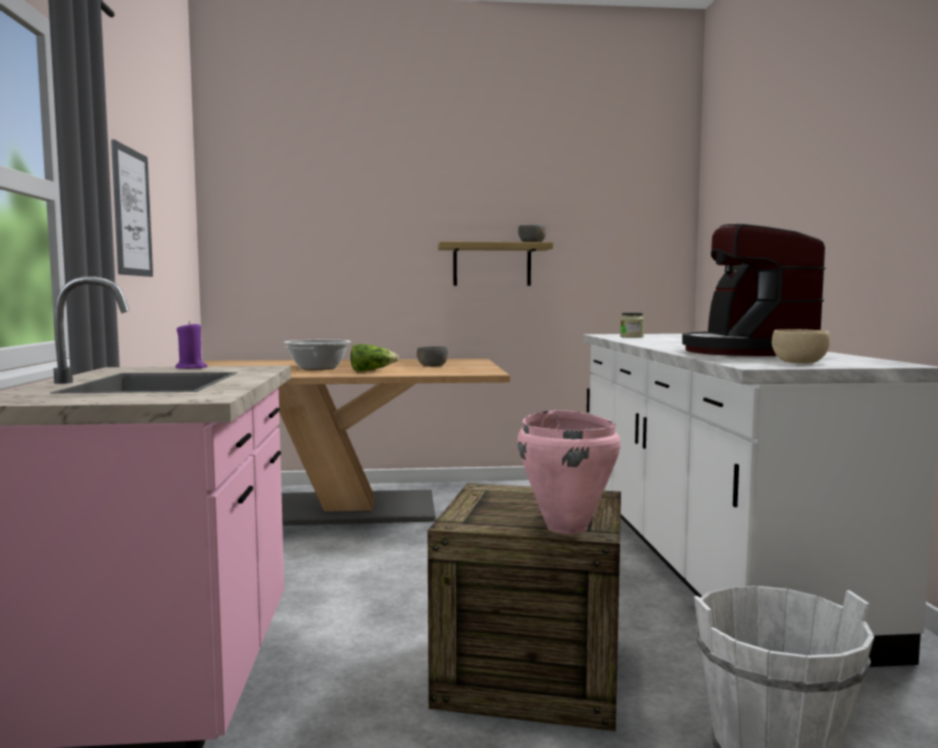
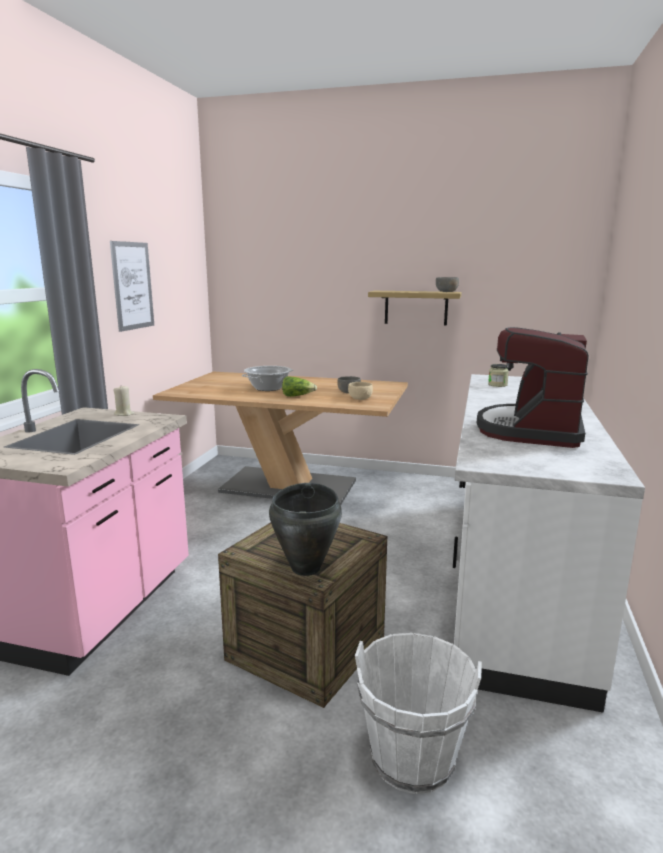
camera: 20 degrees right, 10 degrees up
(191, 368) = (124, 414): purple candle -> beige candle
(567, 527) = (306, 568): pink cooking pot -> black cooking pot
(800, 362) = (529, 461): beige bowl -> beige bowl (360, 398)

